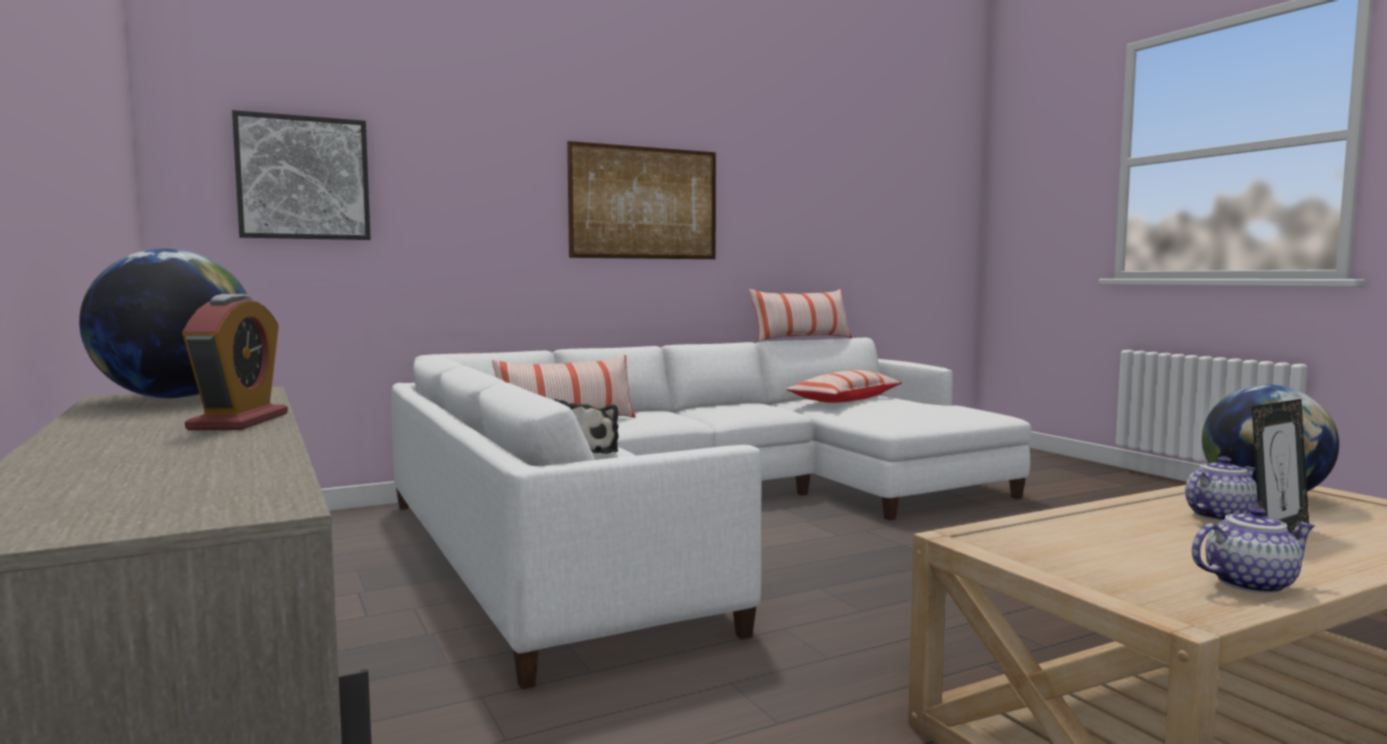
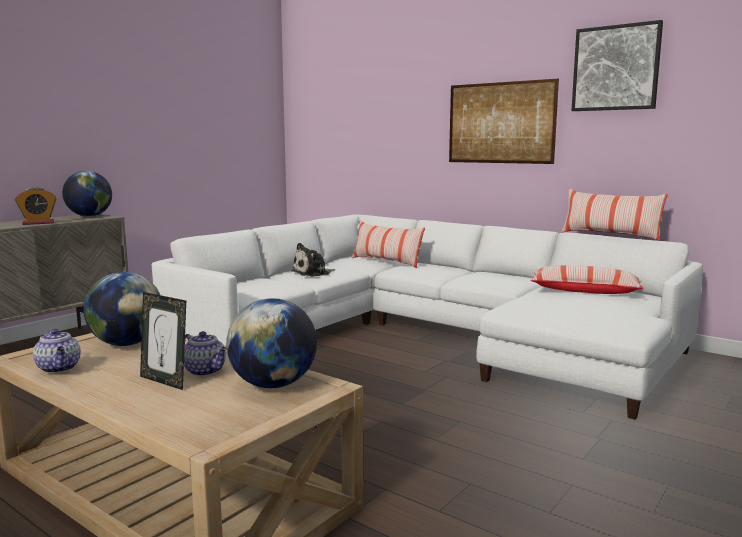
camera: 65 degrees right, 5 degrees up
(303, 178) = (332, 122): picture -> picture (615, 68)
(1076, 546) = (127, 344): none -> globe

